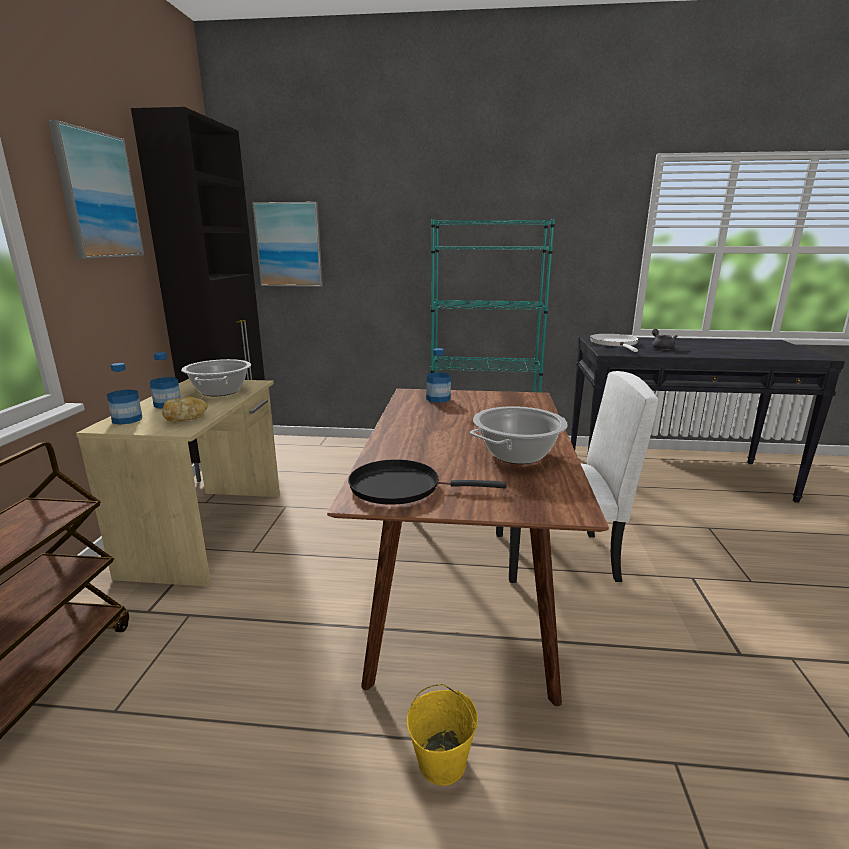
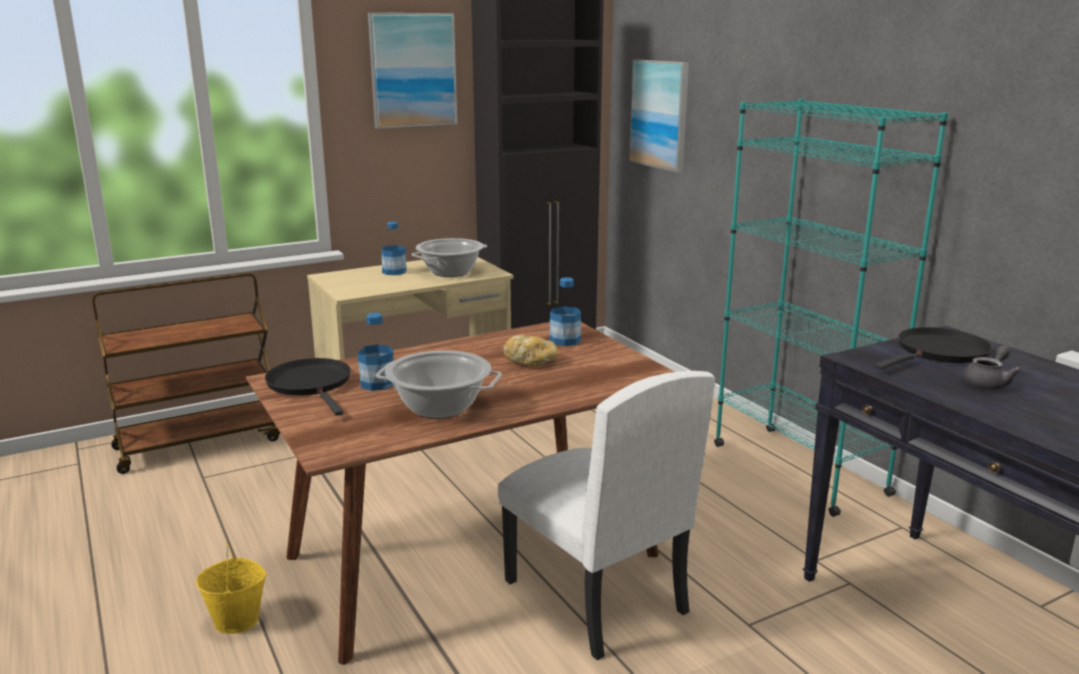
camera: 55 degrees right, 0 degrees up
(127, 420) = (346, 275): bottle -> bottle (377, 383)
(186, 419) = (370, 287): bread -> bread (531, 362)
(615, 344) = (939, 352): white frying pan -> black frying pan

